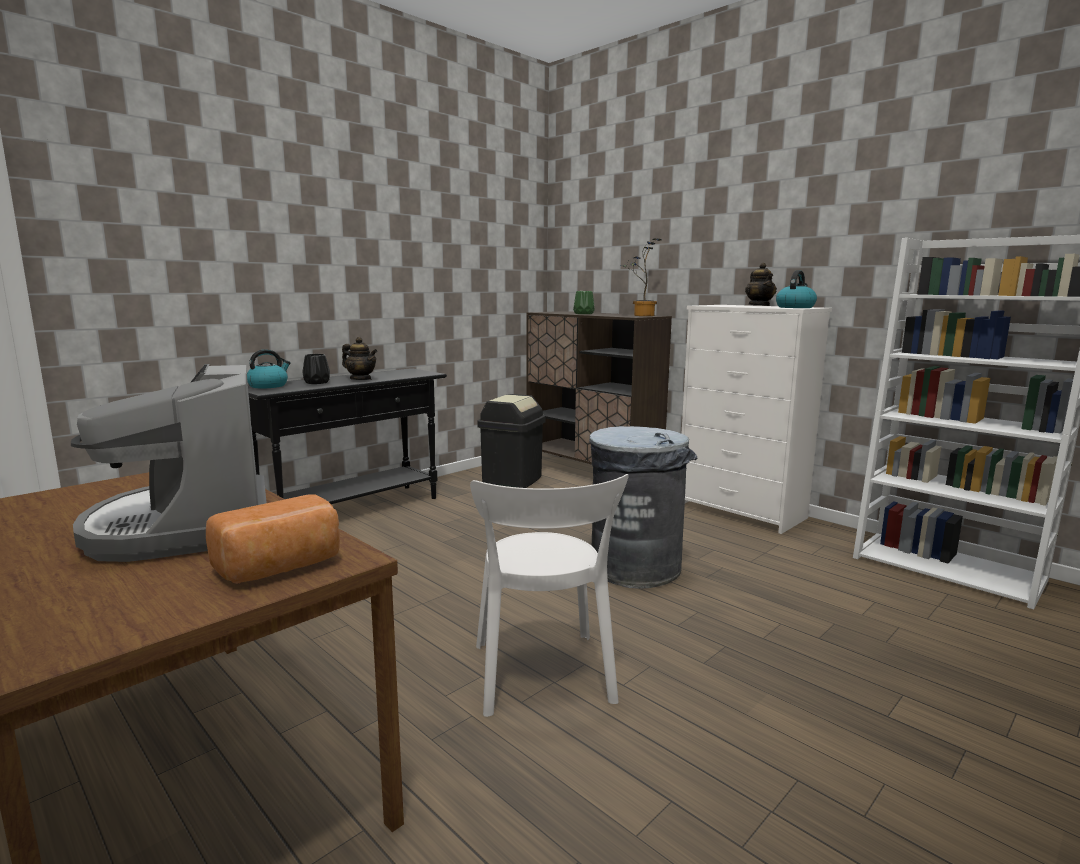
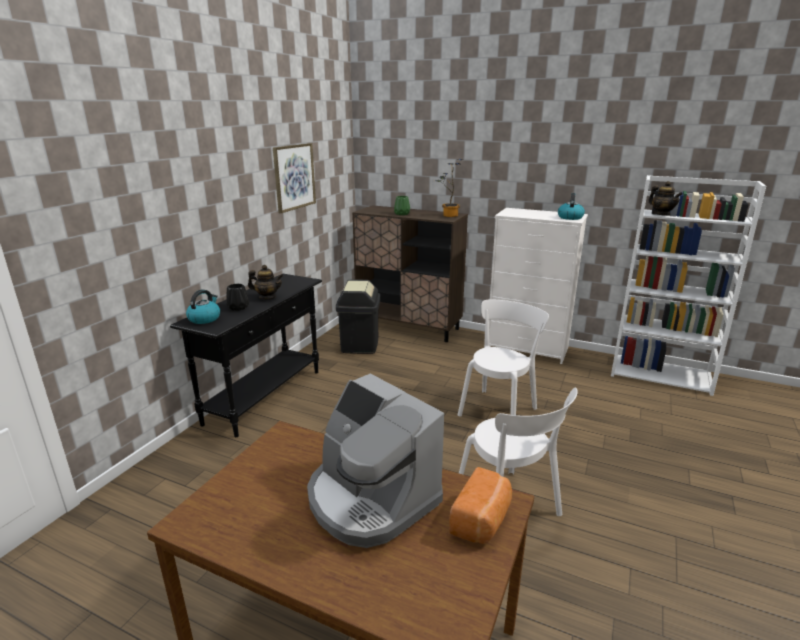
camera: 20 degrees left, 10 degrees up
(444, 256) = (294, 177): none -> picture
(635, 567) = (499, 409): grey trash can -> white chair
(759, 305) = (539, 211): teapot -> teapot (661, 214)

